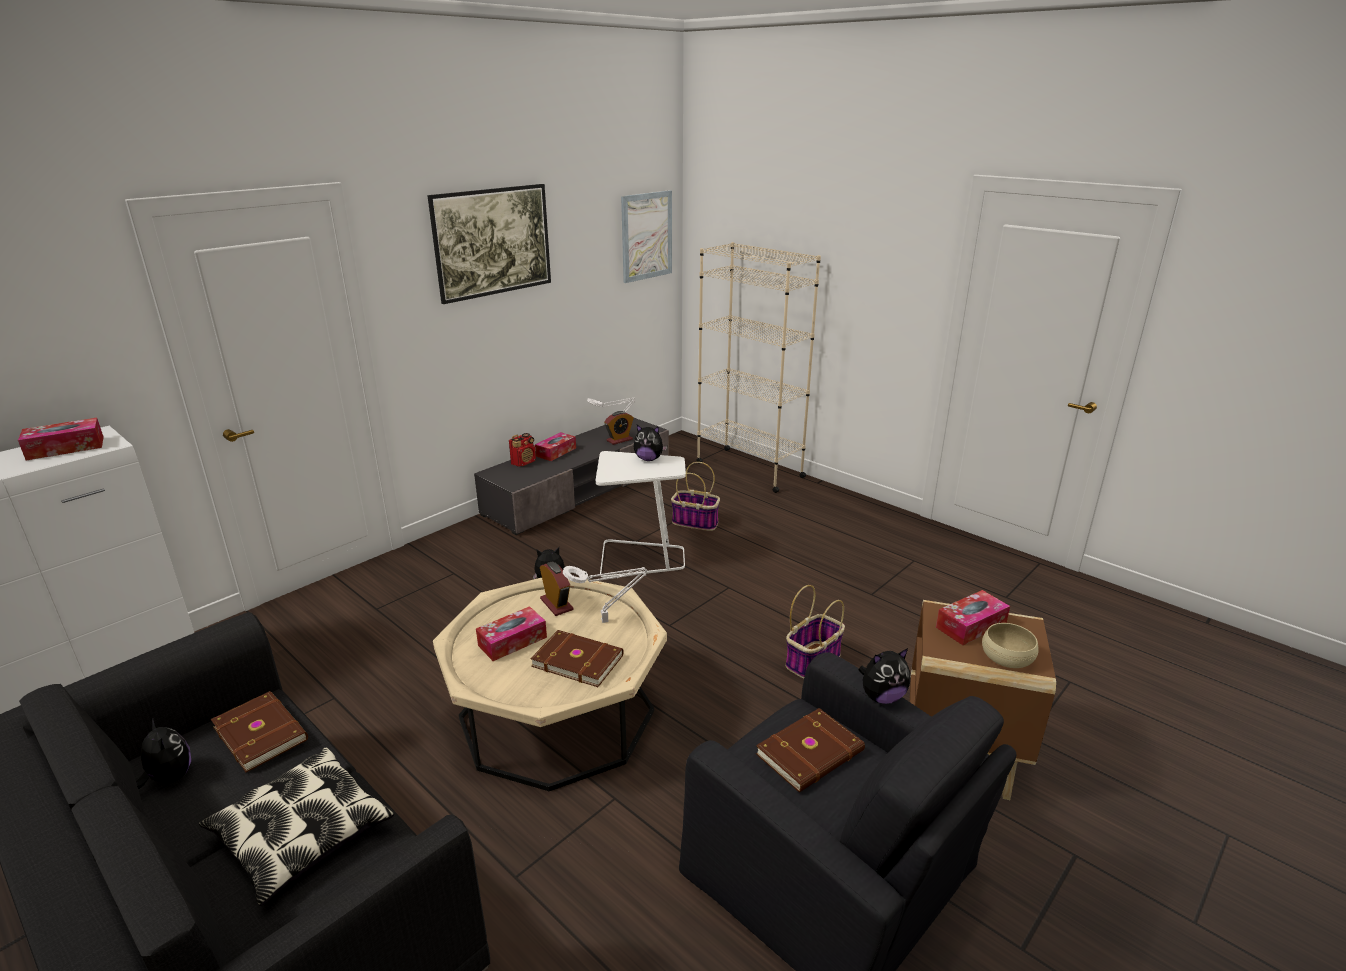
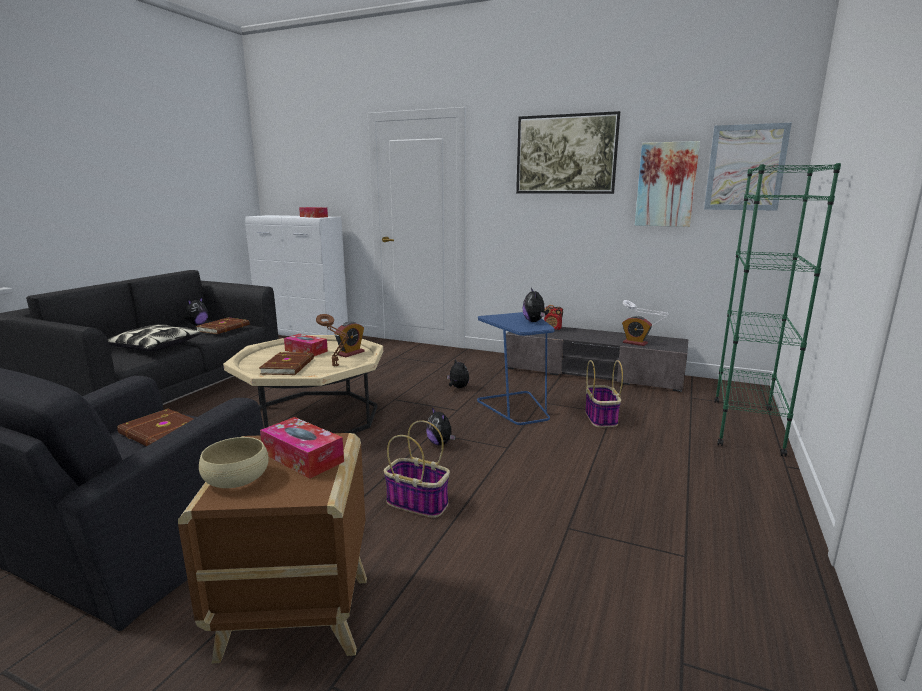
camera: 70 degrees right, 10 degrees down
(556, 452) = (581, 332): tissue box -> none
(592, 263) = (666, 184): none -> picture
(607, 620) = (336, 366): white table lamp -> brown table lamp
(640, 559) = (516, 408): white side table -> blue side table
(749, 469) = (746, 425): beige bookcase -> green bookcase
(881, 697) = (188, 426): plush toy -> plush toy (440, 443)

